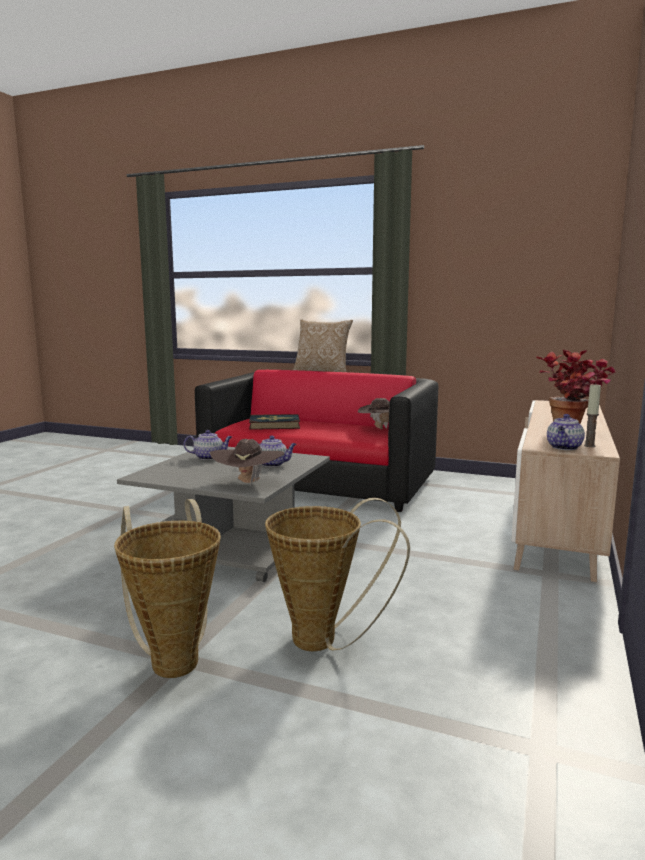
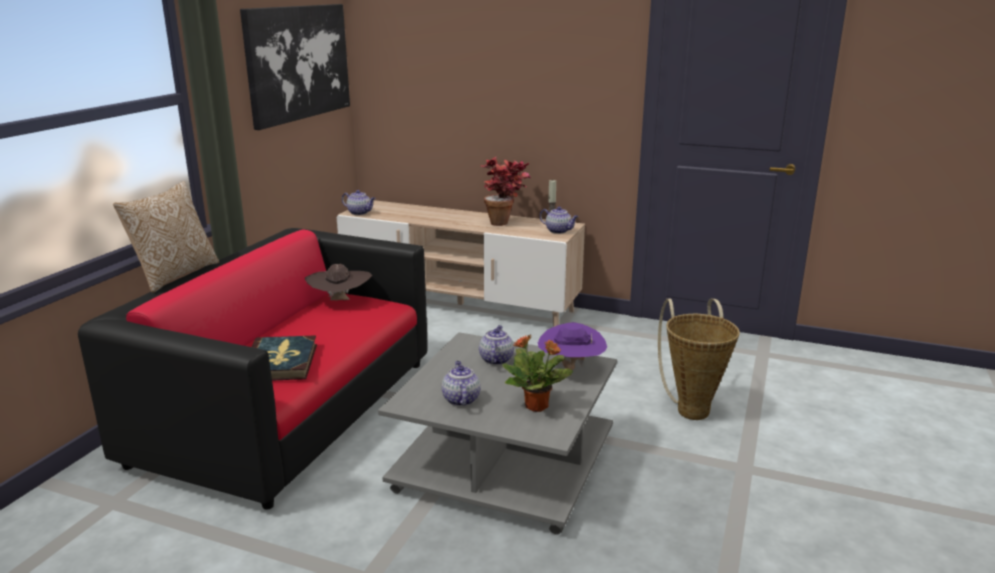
camera: 90 degrees left, 10 degrees up
(174, 658) = (746, 470): basket -> none
(185, 473) = (537, 406): none -> potted plant
(248, 483) = (570, 368): brown hat -> purple hat
(523, 255) = (298, 62): none -> picture
(547, 403) = (360, 213): none -> teapot

